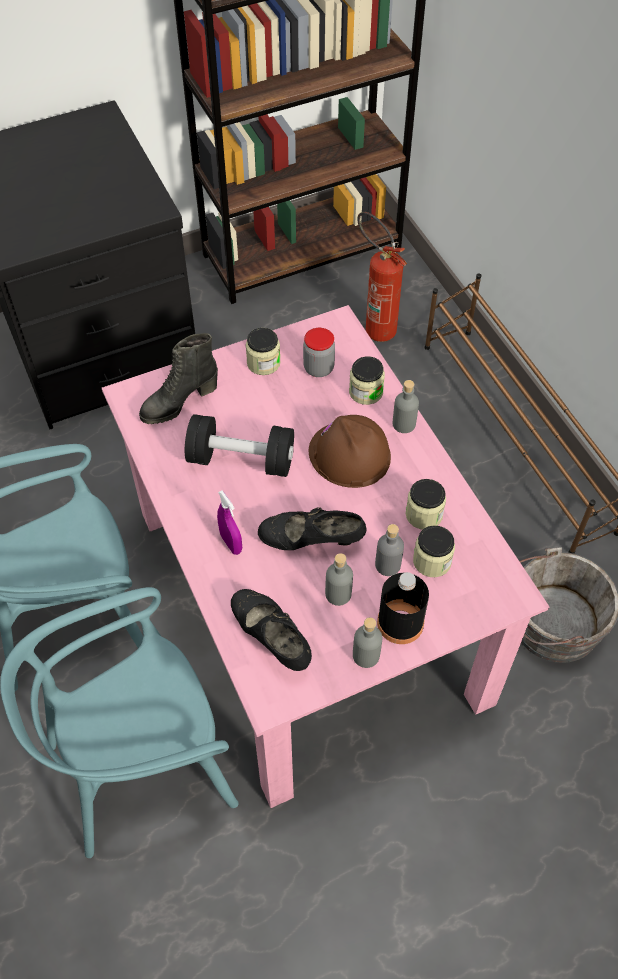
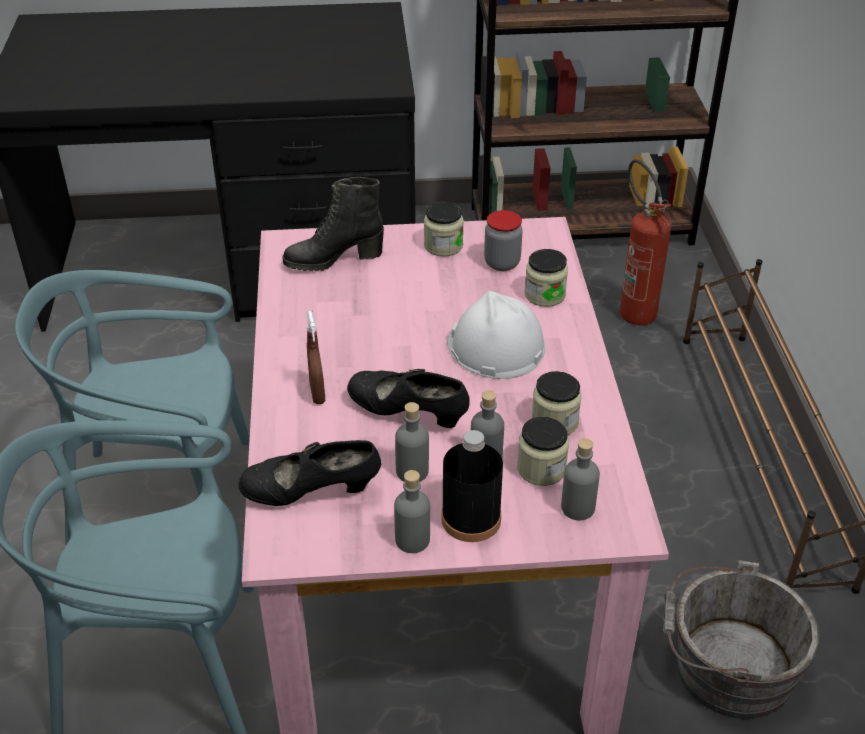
camera: 20 degrees right, 15 degrees down
(231, 543) = (317, 393): purple spray bottle -> brown spray bottle
(241, 460) = (371, 322): black dumbbell -> none
(271, 639) = (311, 494): black shoe -> black shoe turned 75 degrees counterclockwise
(349, 454) = (495, 346): brown hard hat -> white hard hat
(404, 424) = (574, 333): grey bottle -> grey bottle (577, 508)

